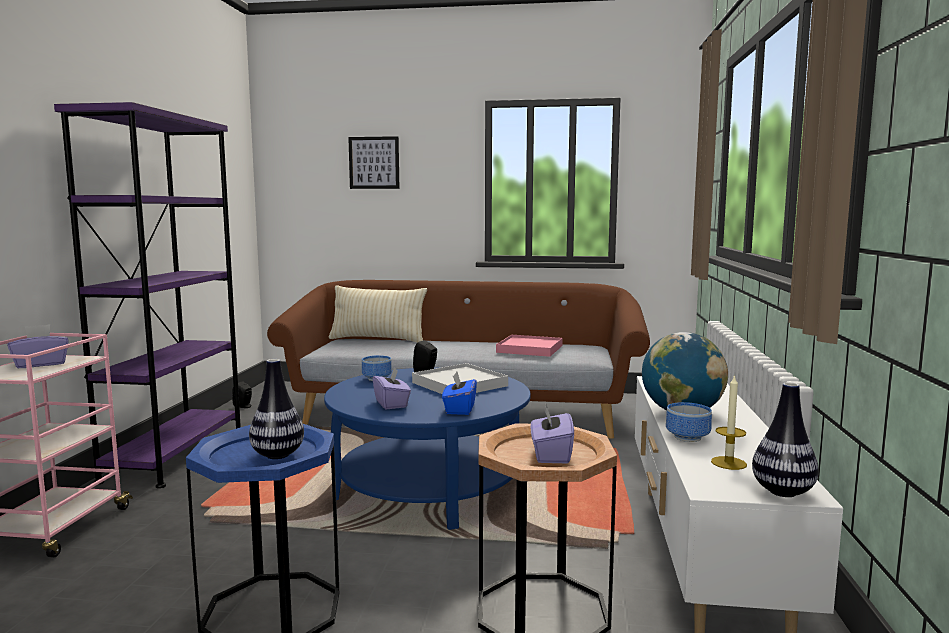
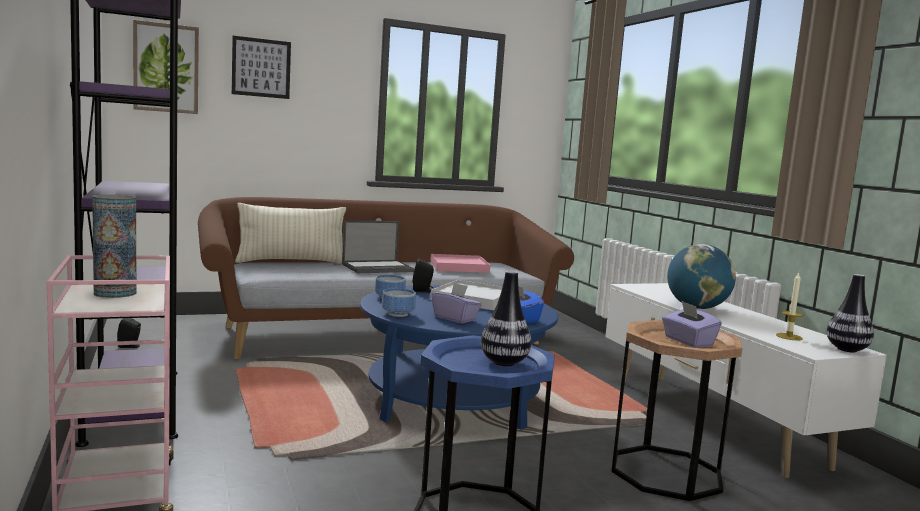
camera: 30 degrees left, 0 degrees up
(41, 364) = (115, 293): purple tissue box -> vase
(298, 172) = (166, 68): none -> picture
(441, 347) = (378, 268): none -> laptop
(689, 438) = (736, 323): bowl -> bowl (399, 314)

